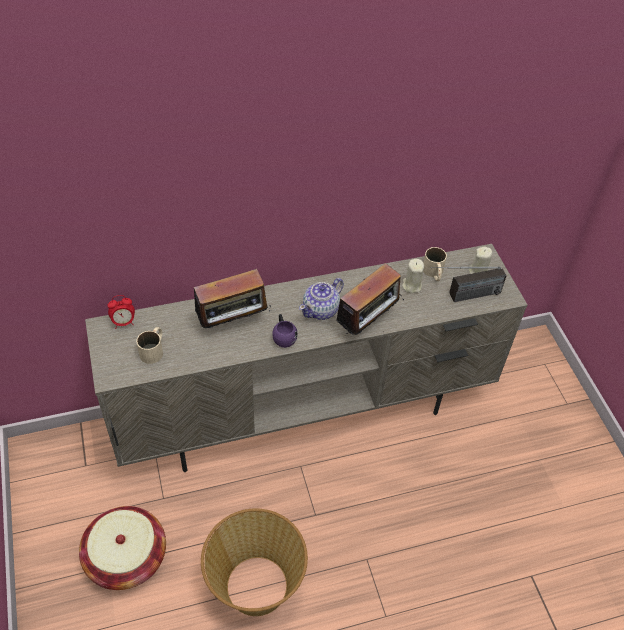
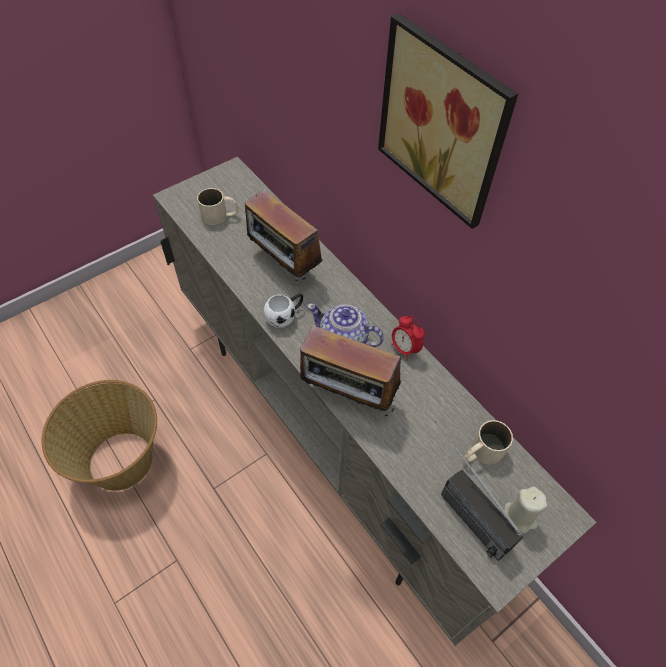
camera: 70 degrees right, 5 degrees up
(124, 322) = (244, 183): alarm clock -> alarm clock (404, 349)
(126, 557) = (124, 345): basket -> none
(283, 336) = (285, 316): purple mug -> white mug
(325, 129) = (445, 121): none -> picture
(411, 285) = (441, 430): beige candle -> none

